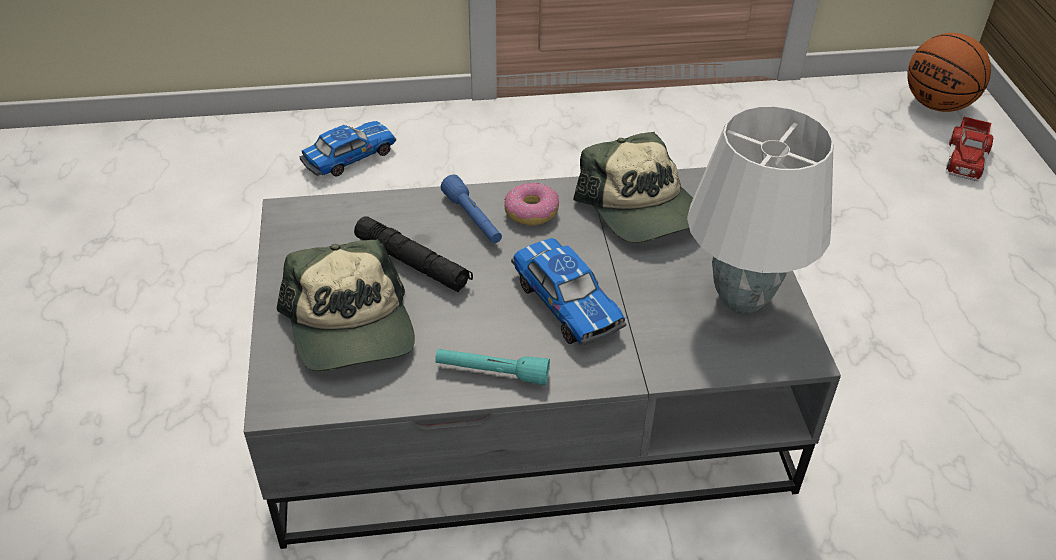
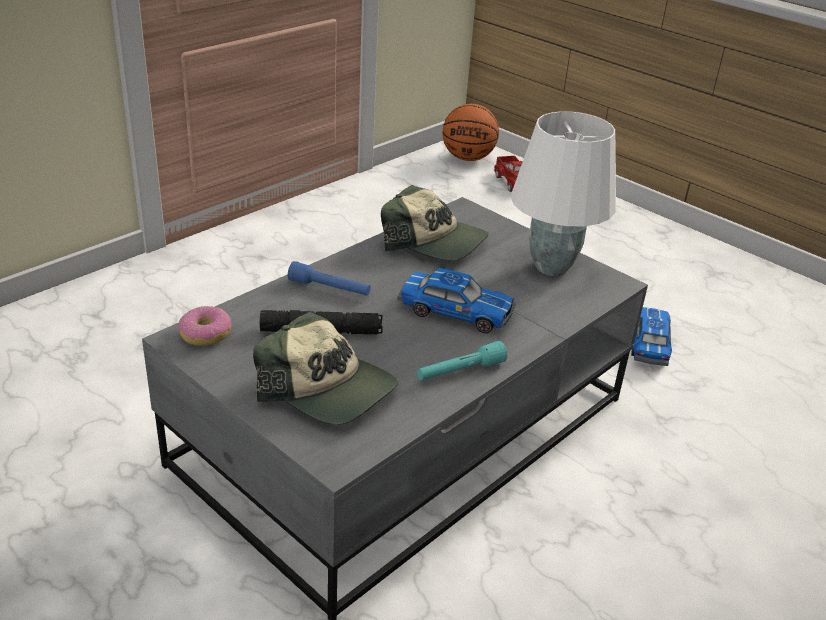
camera: 40 degrees left, 10 degrees down
(349, 157) = (80, 328): toy car -> toy car (649, 344)
(531, 211) = (364, 269): donut -> donut (205, 333)

